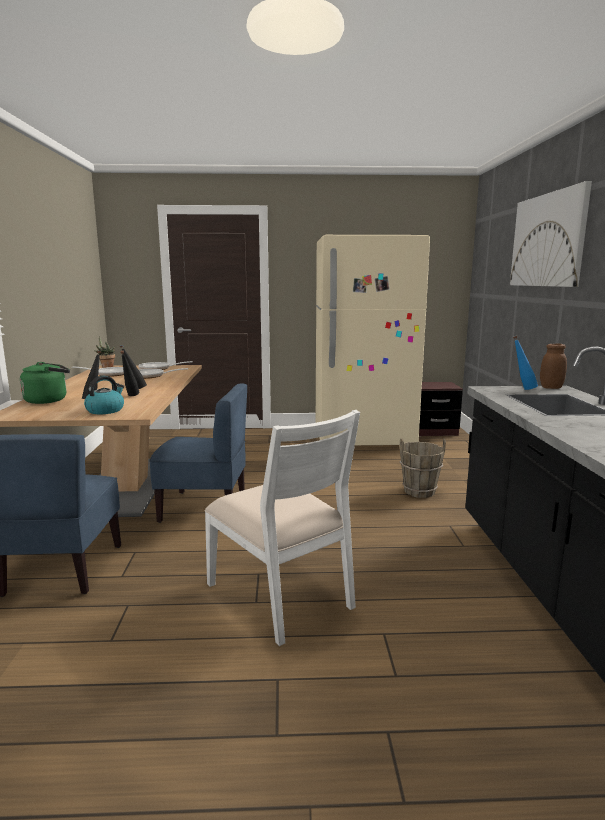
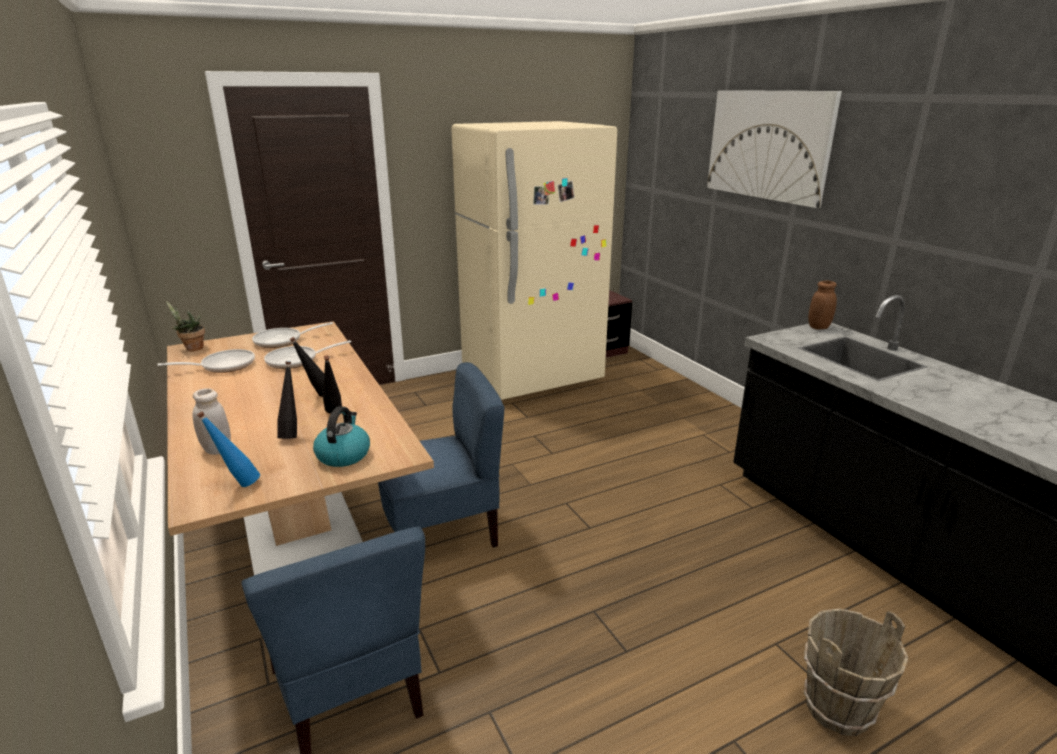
camera: 25 degrees left, 10 degrees up
(48, 400) = (217, 449): green kettle -> white jar
(281, 595) = (643, 631): white chair -> none
(419, 491) = (655, 444): brown bucket -> brown bucket (836, 708)
(522, 389) = (799, 334): blue bottle -> blue bottle (238, 484)

